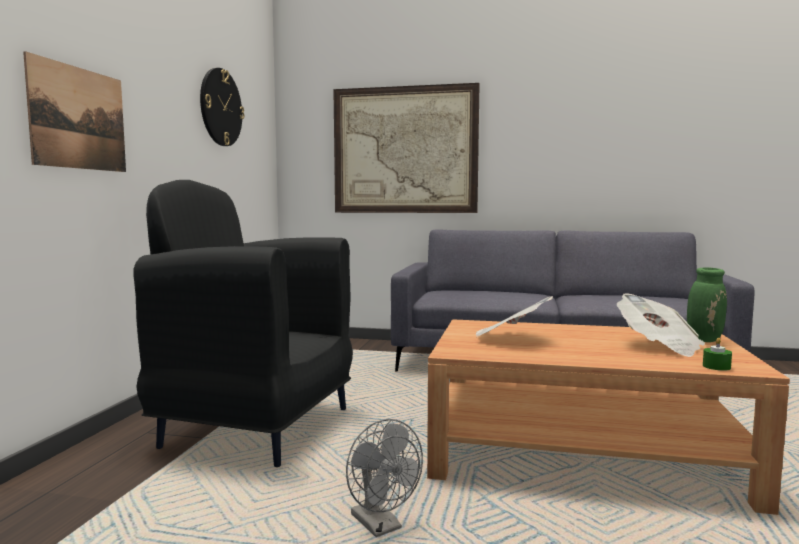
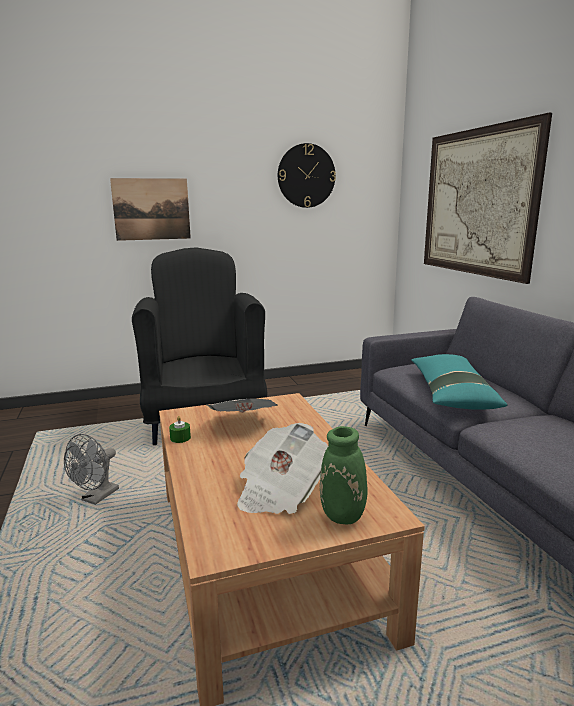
camera: 60 degrees right, 10 degrees up
(506, 297) = (451, 392): none -> turquoise pillow
(716, 367) = (210, 528): green candle -> green candle (180, 438)

